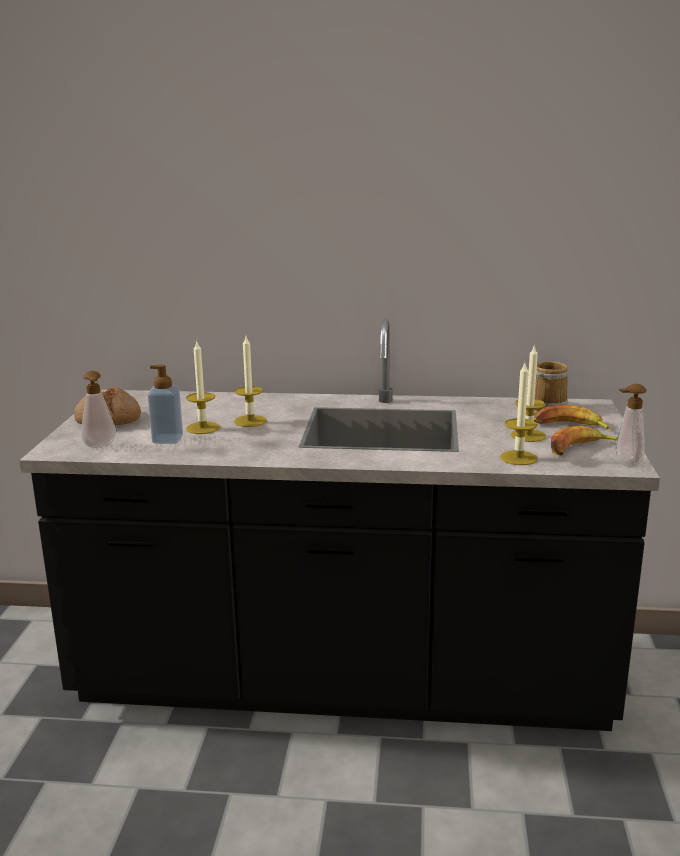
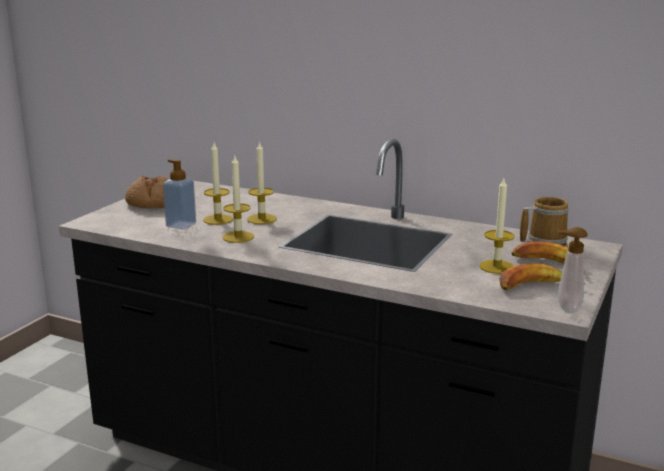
camera: 20 degrees right, 0 degrees up
(100, 446) = (125, 223): soap dispenser -> none
(518, 458) = (464, 286): candle -> candle (238, 237)

